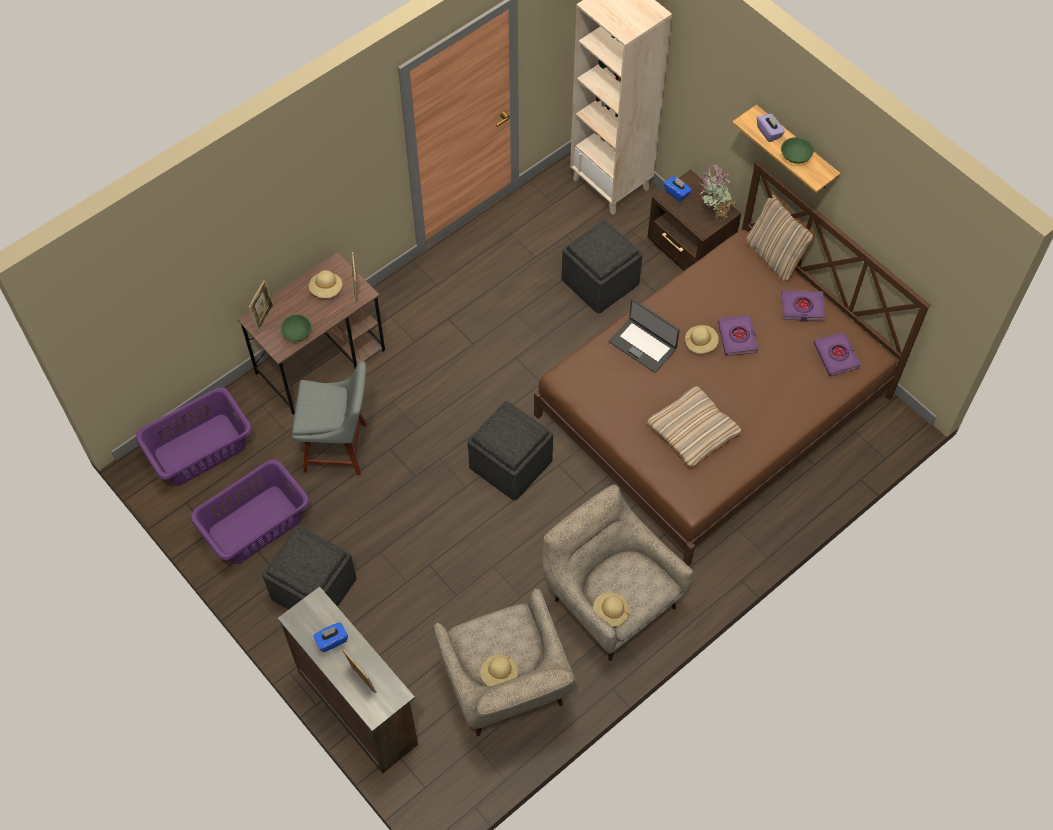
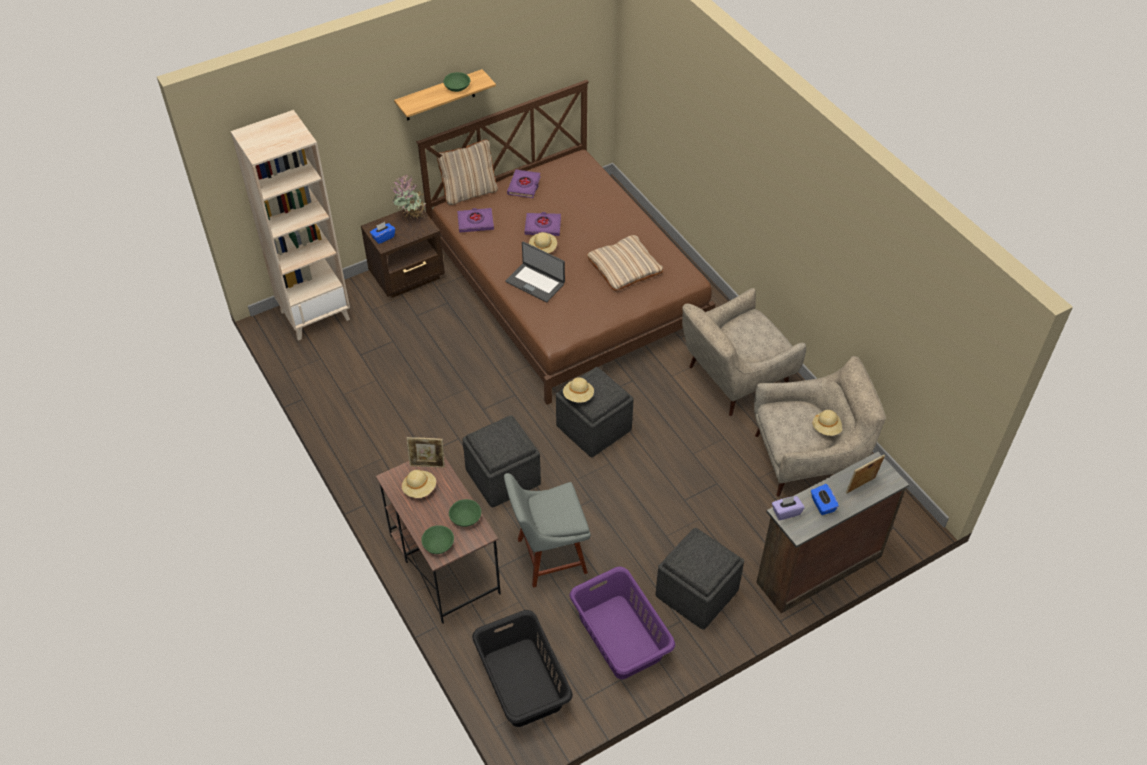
camera: 80 degrees left, 10 degrees down
(201, 450) = (523, 681): purple laundry basket -> black laundry basket
(264, 317) = (438, 545): picture frame -> green bowl
(339, 448) = (548, 557): grey chair -> grey chair turned 120 degrees counterclockwise
(600, 281) = (419, 339): grey ottoman -> grey ottoman (502, 476)
(610, 613) = (777, 350): beige hat -> beige hat (578, 396)
(643, 345) = (535, 282): laptop -> laptop turned 75 degrees clockwise
(769, 133) = (427, 97): purple tissue box -> purple tissue box (786, 512)
(836, 356) = (575, 176): purple book -> purple book (475, 222)

